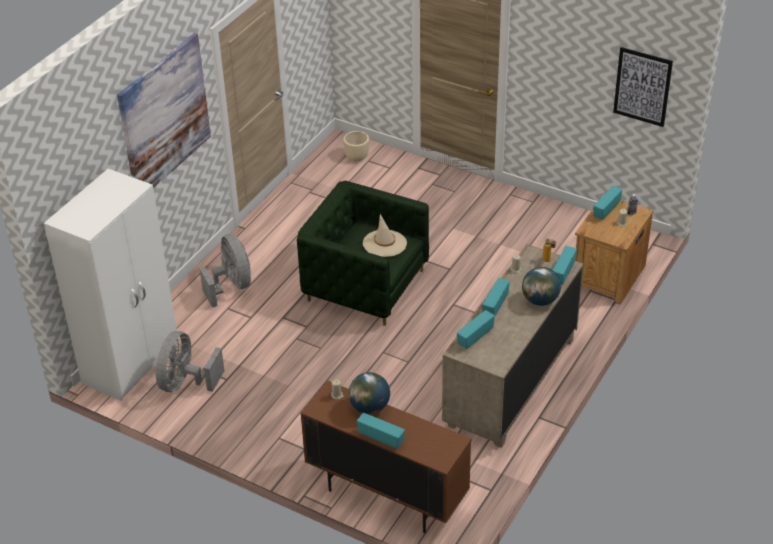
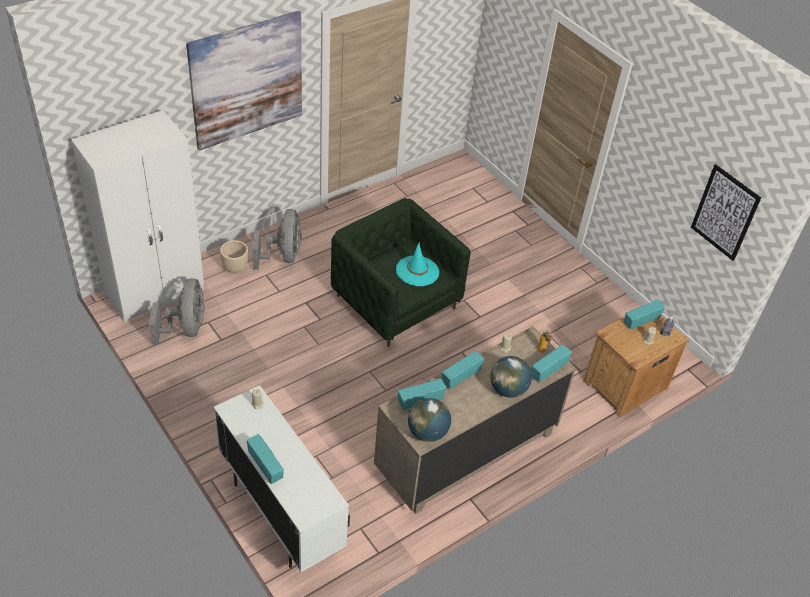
camera: 20 degrees right, 5 degrees up
(185, 383) = (186, 328): grey fan -> grey fan turned 135 degrees clockwise
(357, 157) = (465, 181): beige planter -> beige planter (235, 267)
(370, 407) = (278, 429): globe -> globe (428, 432)
(384, 243) = (417, 271): beige hat -> turquoise hat
(386, 496) = (281, 514): brown cabinet -> white cabinet

